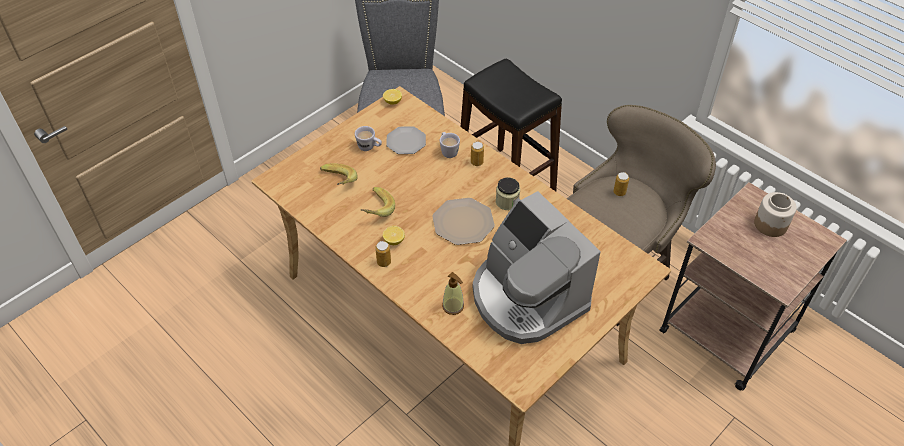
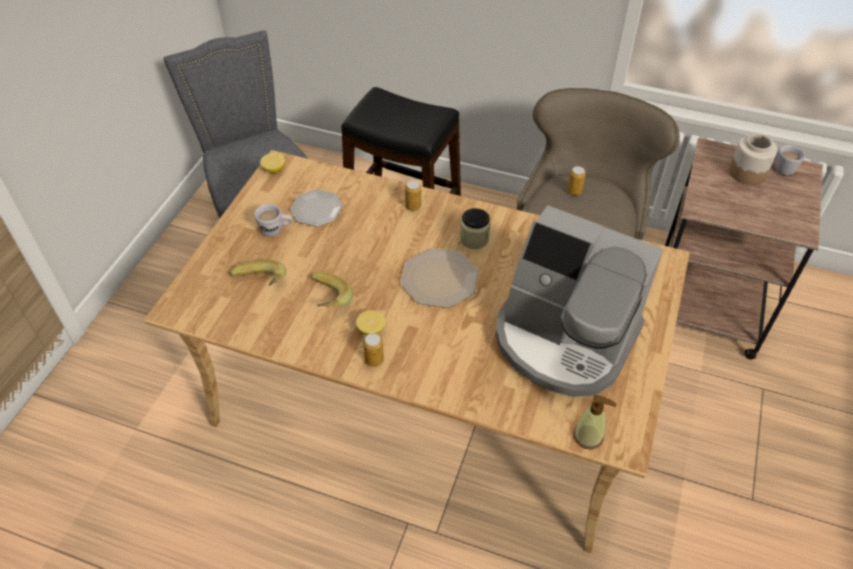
camera: 25 degrees left, 0 degrees up
(448, 151) = (372, 204): white mug -> white mug (779, 168)
(453, 306) = (488, 382): soap dispenser -> soap dispenser (588, 436)

